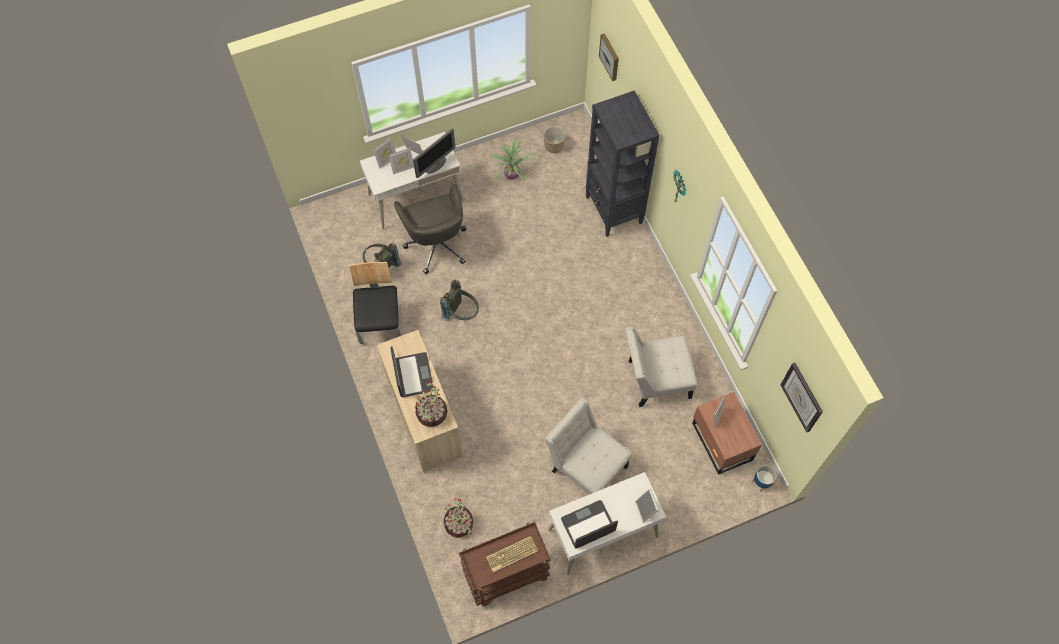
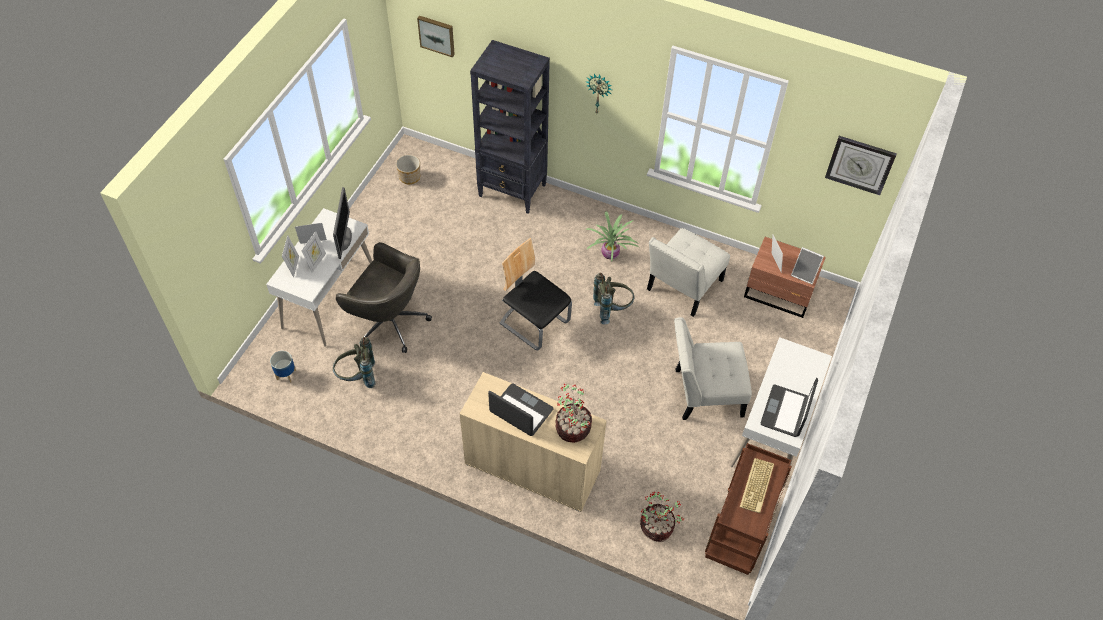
camera: 45 degrees left, 10 degrees down
(380, 322) = (407, 423): chair -> chair (534, 322)
(461, 313) = (472, 359): grey backpack -> grey backpack (612, 309)
(513, 175) = (398, 222): potted plant -> potted plant (610, 254)
(646, 510) = (813, 363): picture frame -> picture frame (804, 274)
(761, 482) = (837, 298): planter -> planter (286, 375)

